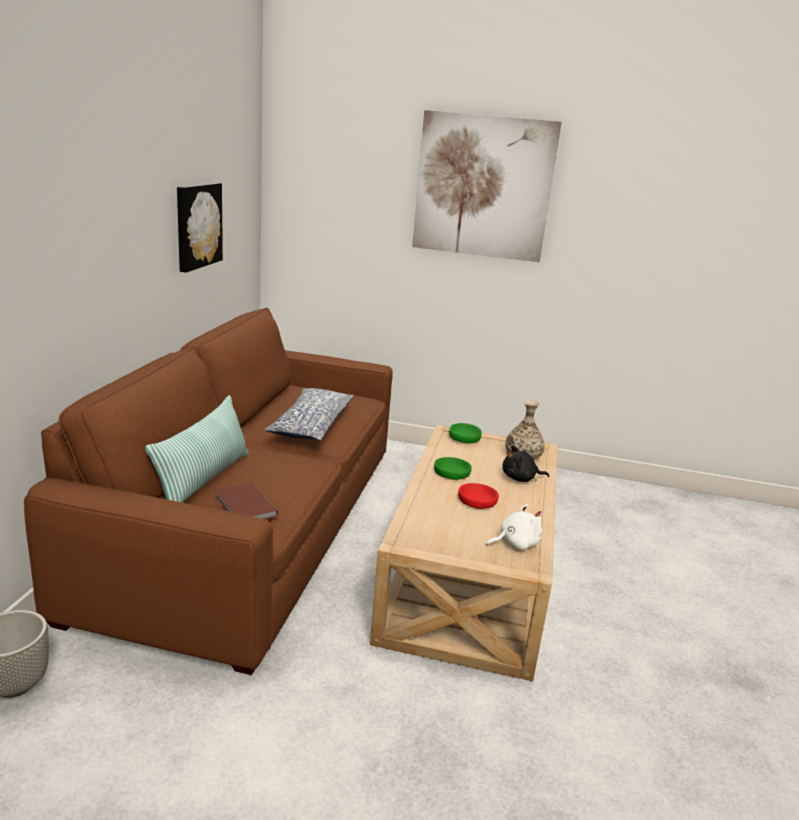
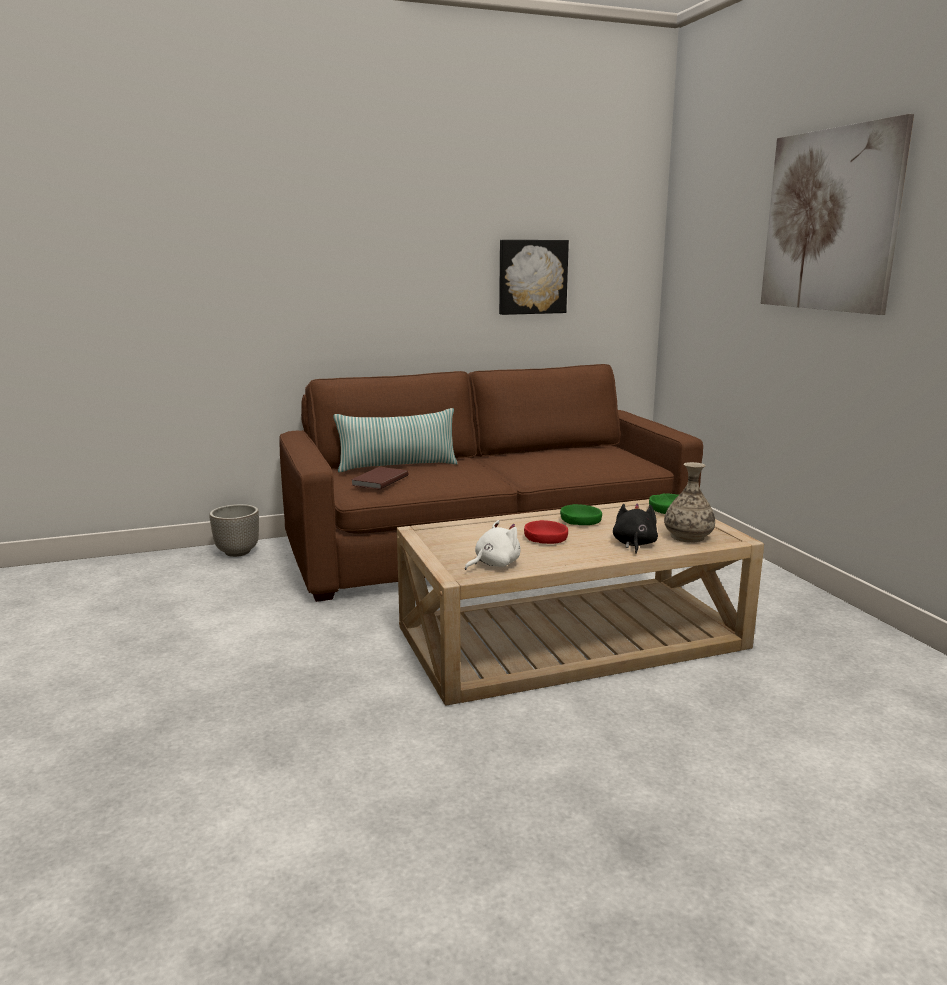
camera: 60 degrees right, 5 degrees down
(311, 425) = (546, 464): pillow -> none
(515, 543) = (494, 564): white plush toy -> white plush toy turned 75 degrees counterclockwise
(520, 478) = (634, 544): black plush toy -> black plush toy turned 45 degrees clockwise

